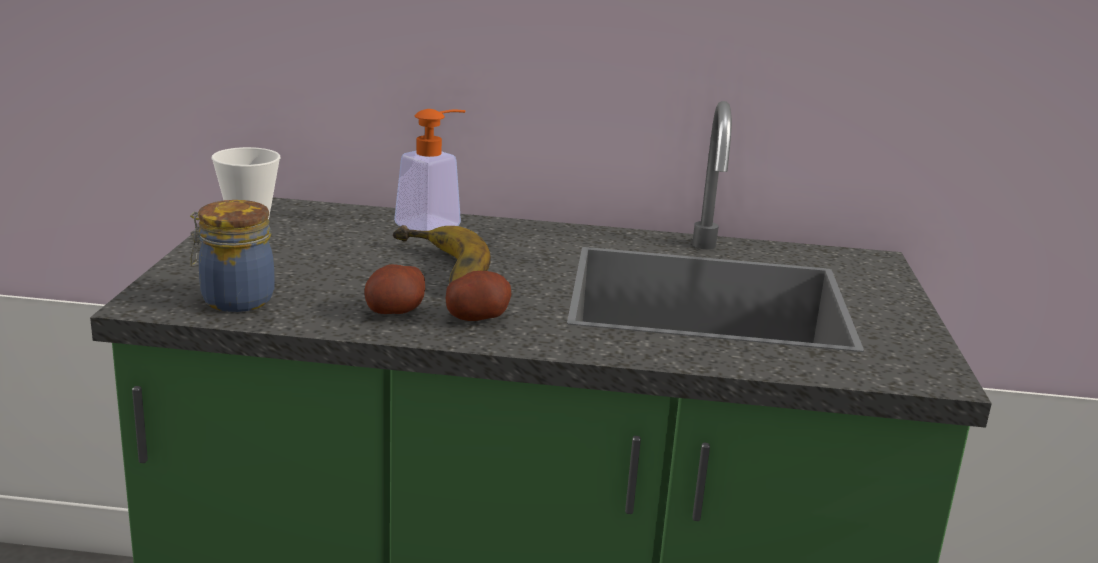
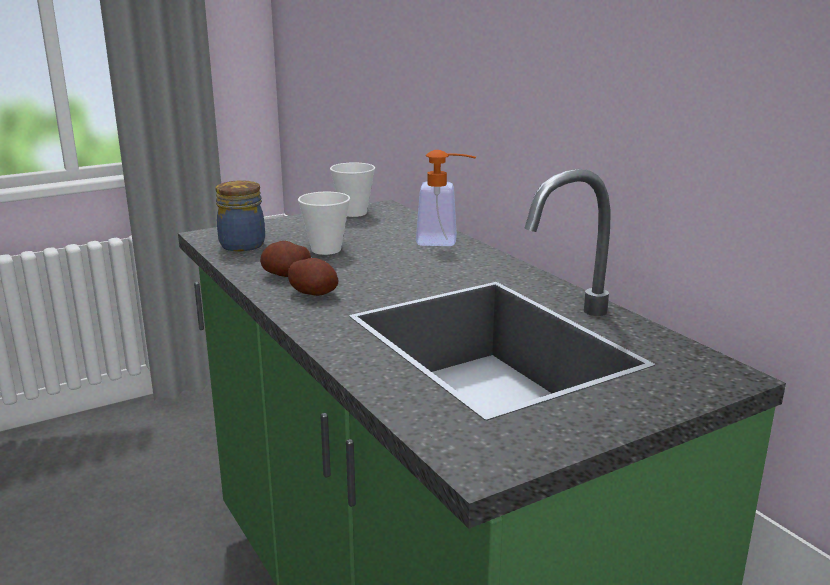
camera: 55 degrees right, 0 degrees up
(349, 271) = (326, 249): none -> cup
(434, 270) = (368, 263): banana -> none

